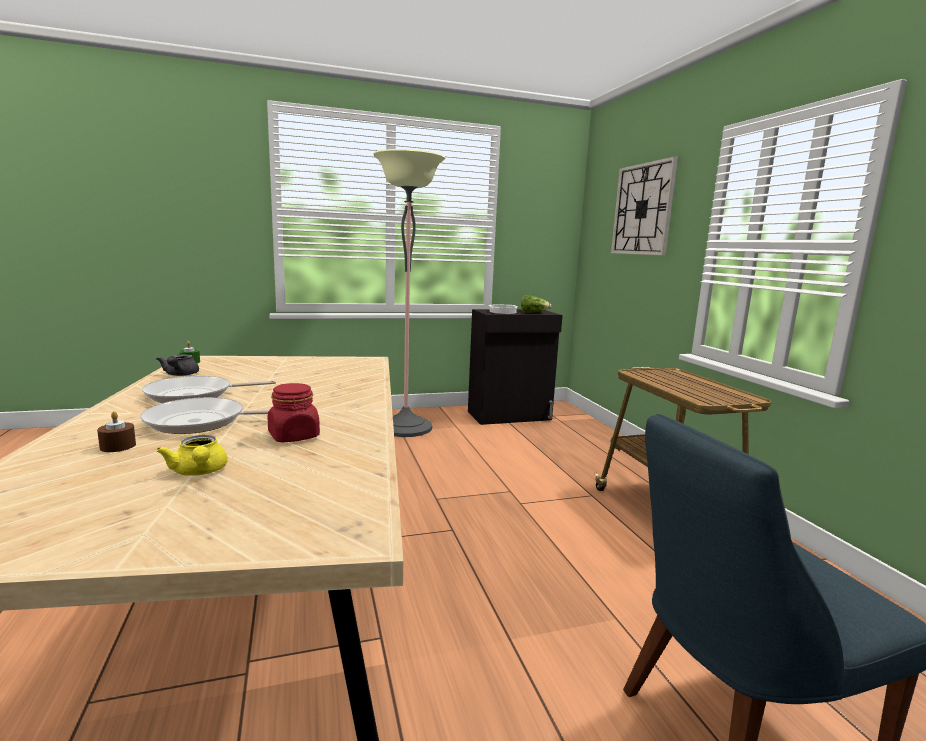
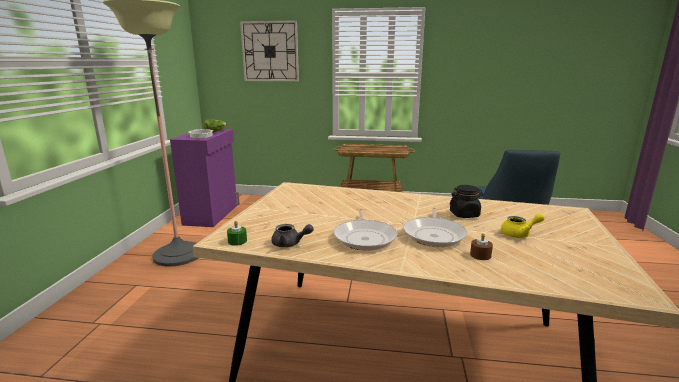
camera: 65 degrees left, 5 degrees up
(294, 436) = (464, 214): red jar -> black jar
(510, 416) = (212, 214): black cabinet -> purple cabinet

